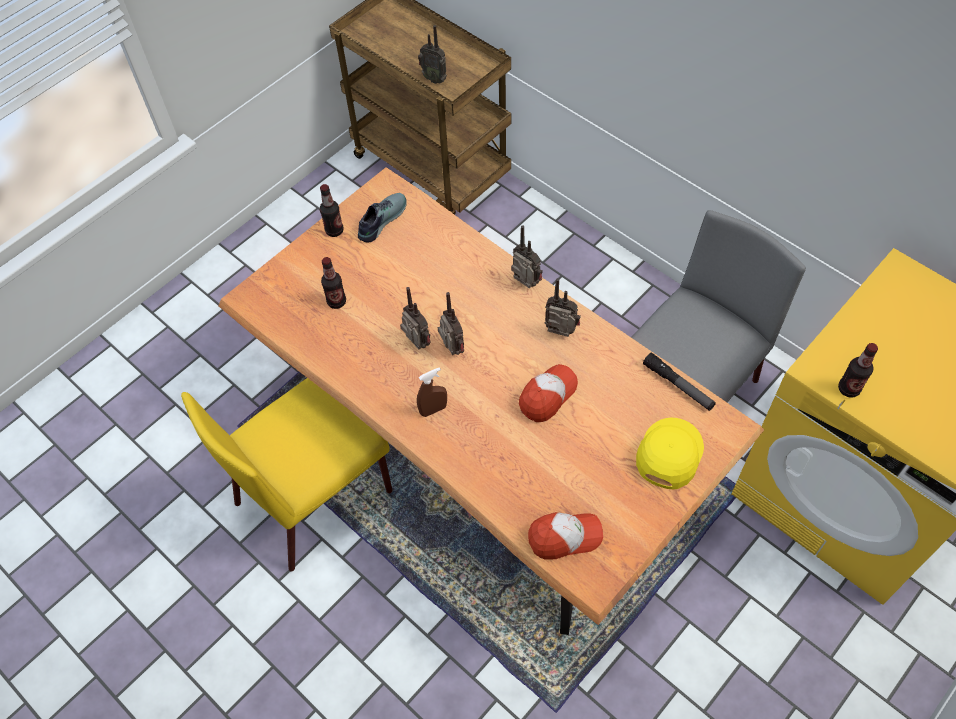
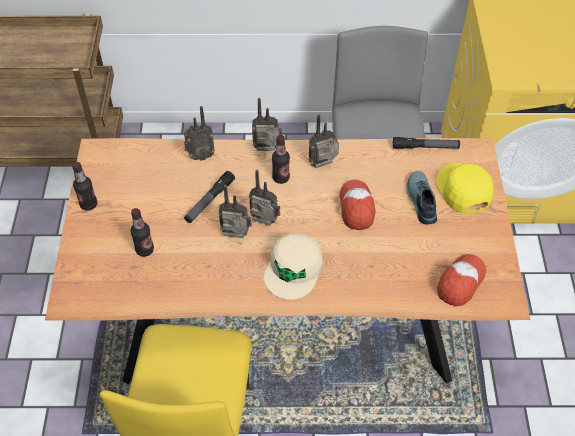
camera: 45 degrees left, 5 degrees down
(380, 220) = (117, 175): shoe -> shoe (420, 201)
(429, 296) = (209, 201): none -> flashlight
(433, 410) = (294, 270): brown spray bottle -> beige cap
(435, 78) = (52, 61): radio -> radio (200, 156)
(848, 389) = (533, 76): bottle -> bottle (281, 178)

